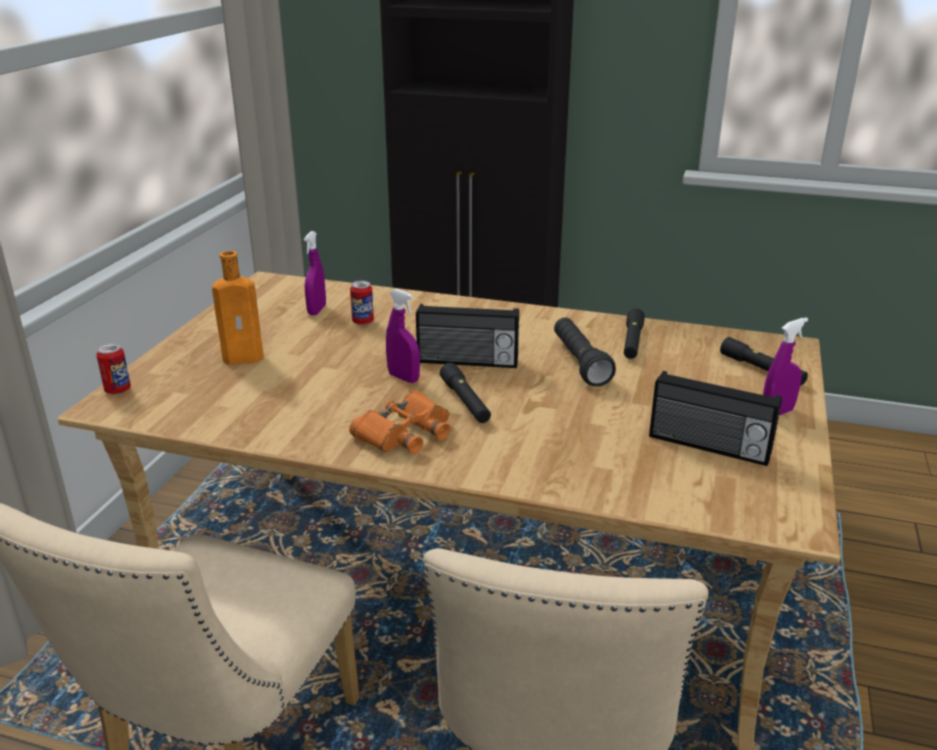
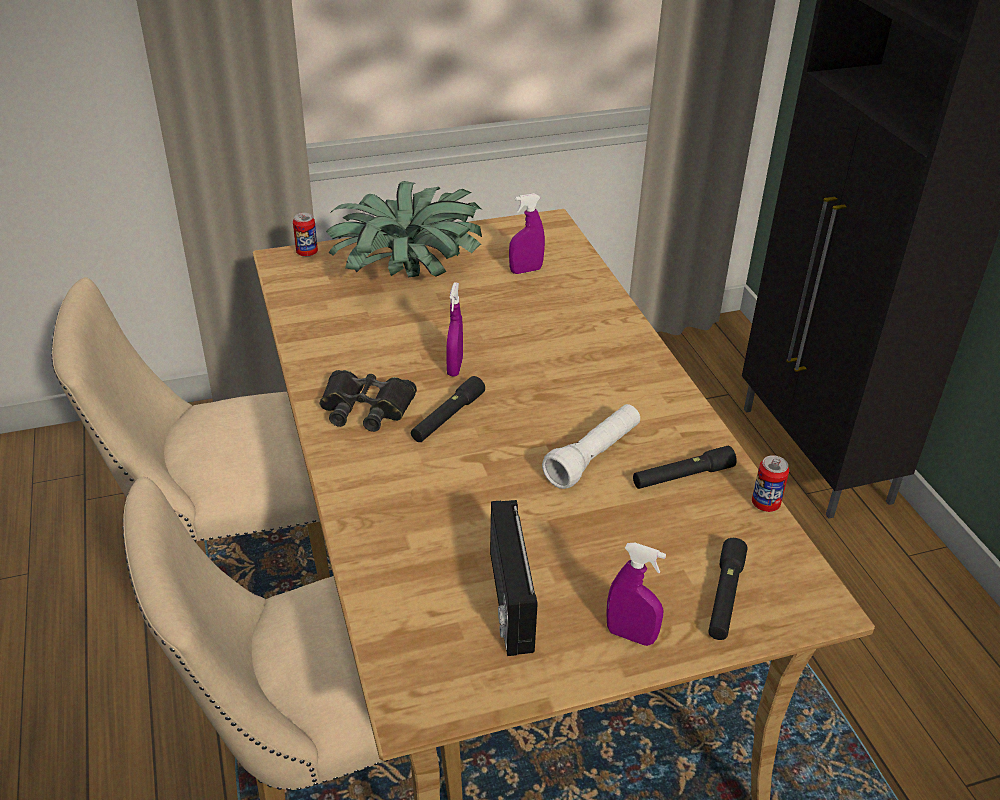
camera: 55 degrees right, 10 degrees up
(246, 358) = (408, 279): orange bottle -> potted plant
(363, 322) = (532, 302): can -> can (765, 504)
(405, 433) = (366, 407): orange binoculars -> black binoculars
(467, 362) = (521, 389): radio -> none
(579, 363) = (593, 457): black flashlight -> white flashlight

